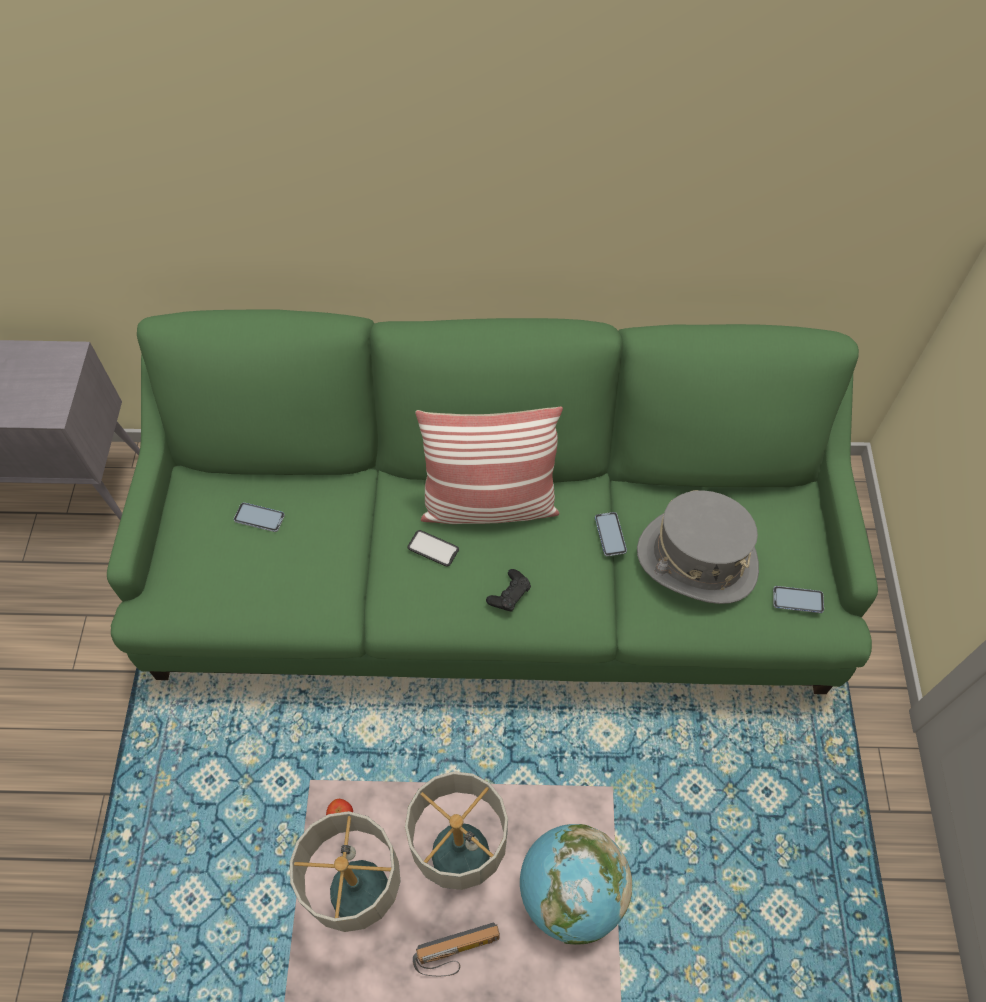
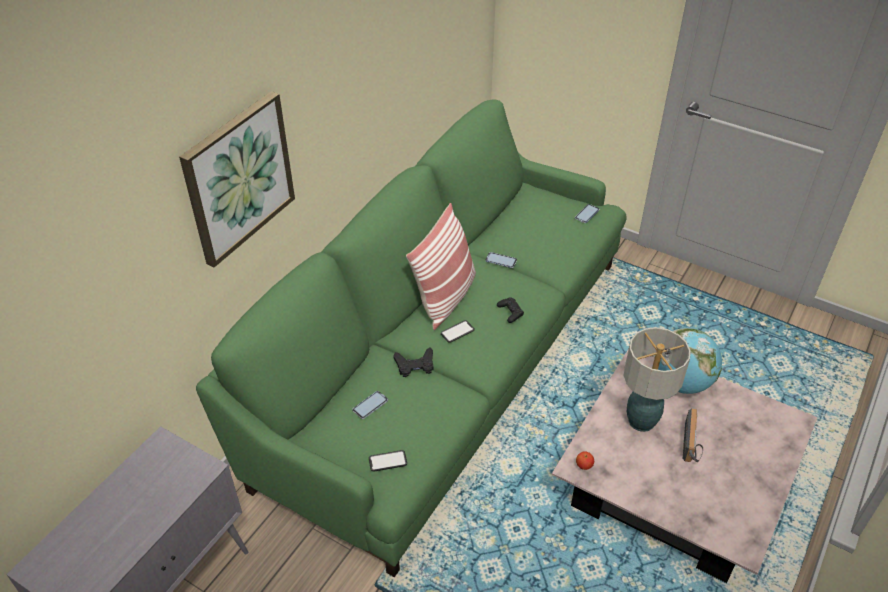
camera: 60 degrees left, 15 degrees down
(186, 580) = (387, 461): none -> phone
(251, 153) = (238, 178): none -> picture
(352, 531) = (415, 365): none -> black game controller
(363, 897) = (639, 474): table lamp -> none
(696, 561) = (541, 236): grey hat -> none

